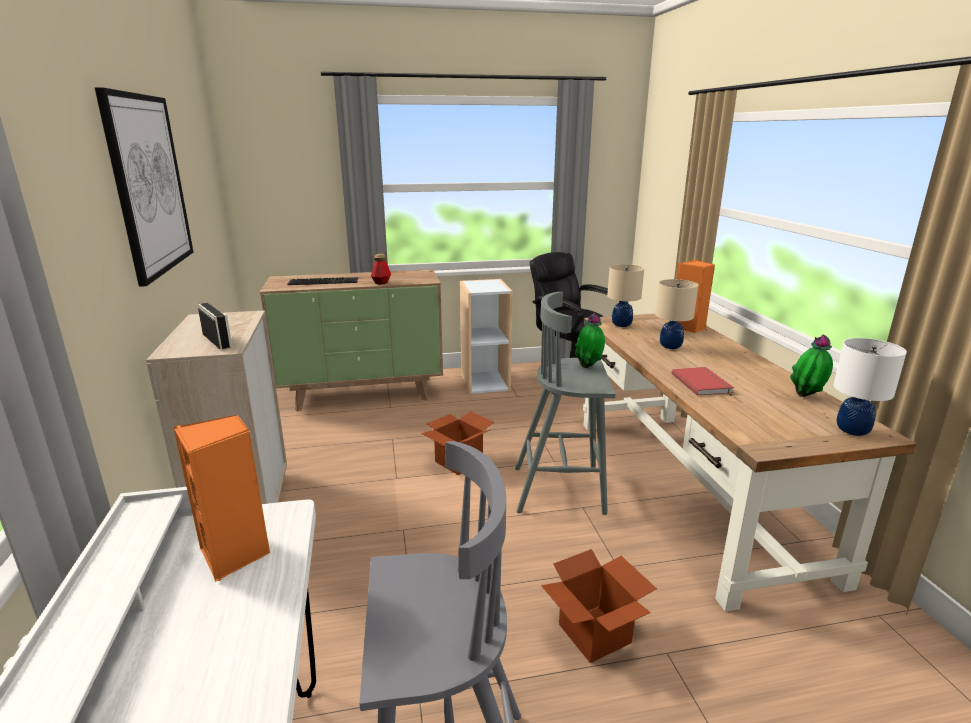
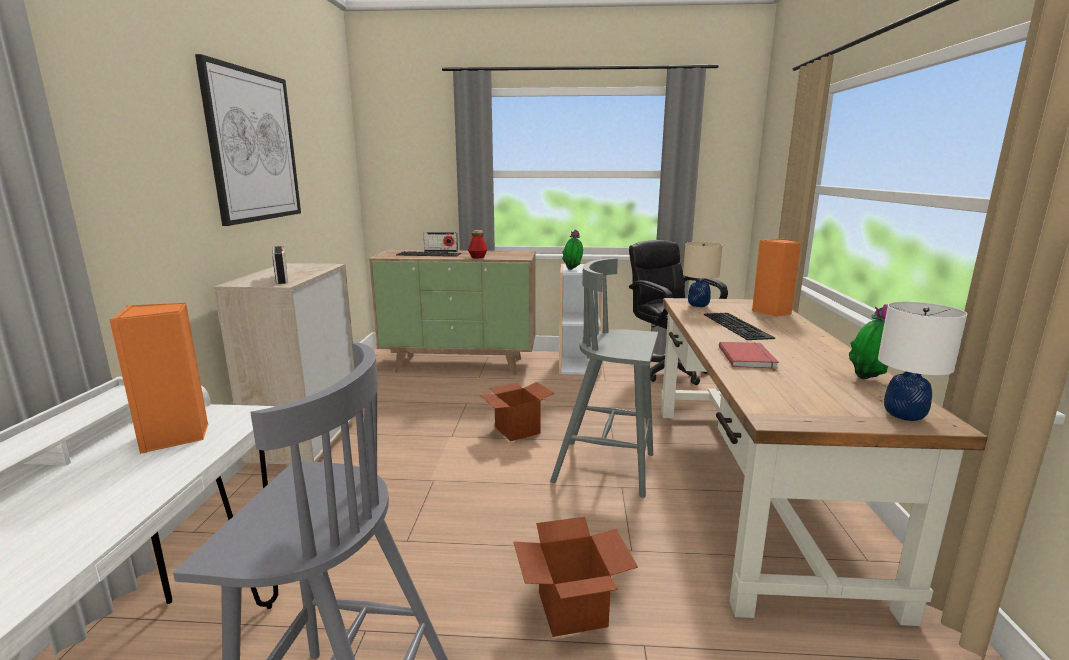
camera: 15 degrees right, 5 degrees down
(333, 276) = (441, 251): none -> radio
(589, 367) = (639, 338): potted plant -> potted plant (573, 269)
(671, 347) = (739, 326): beige table lamp -> keyboard

